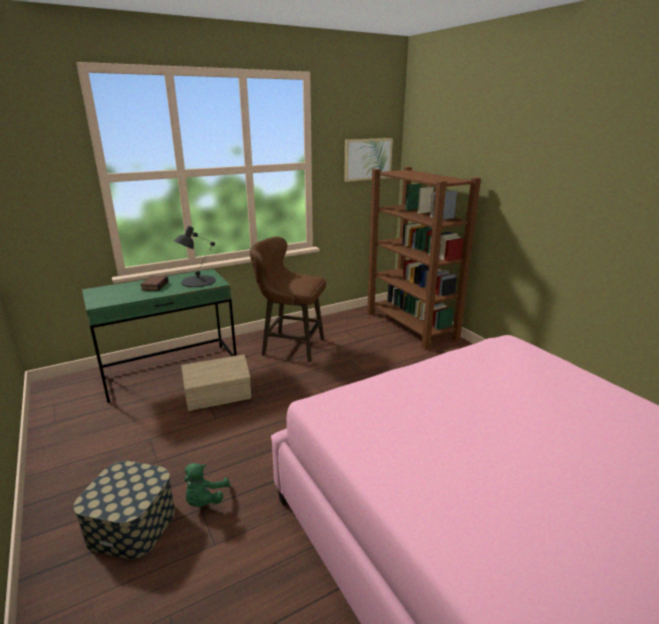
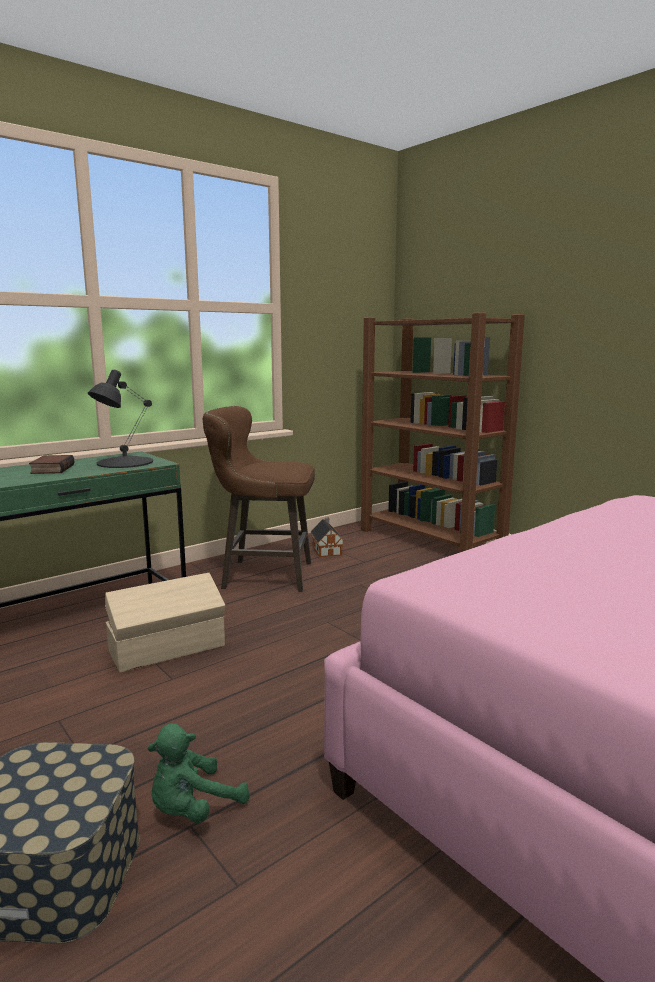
camera: 10 degrees left, 10 degrees down
(205, 500) = (193, 809): green plush toy -> green plush toy turned 45 degrees clockwise
(338, 329) = (327, 550): none -> toy house
(367, 159) = (353, 308): picture -> none

